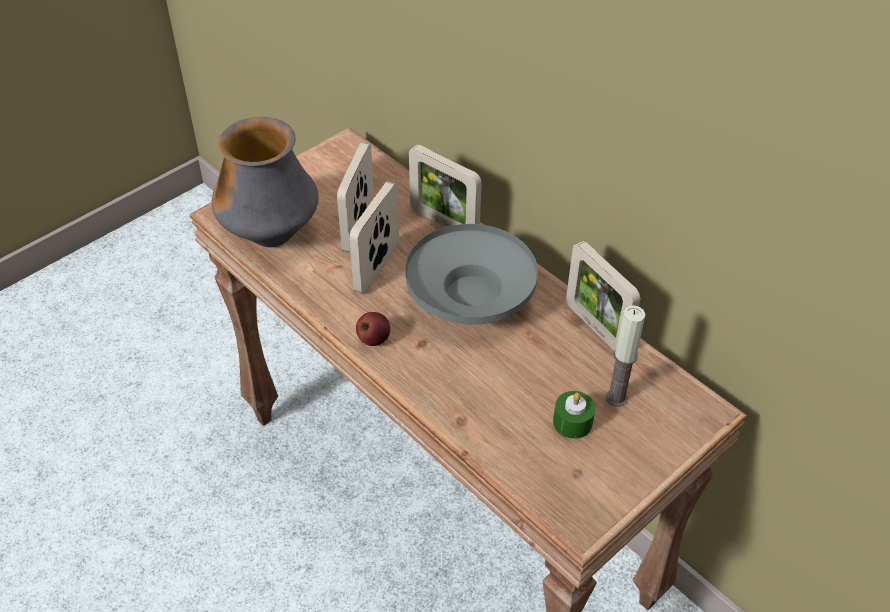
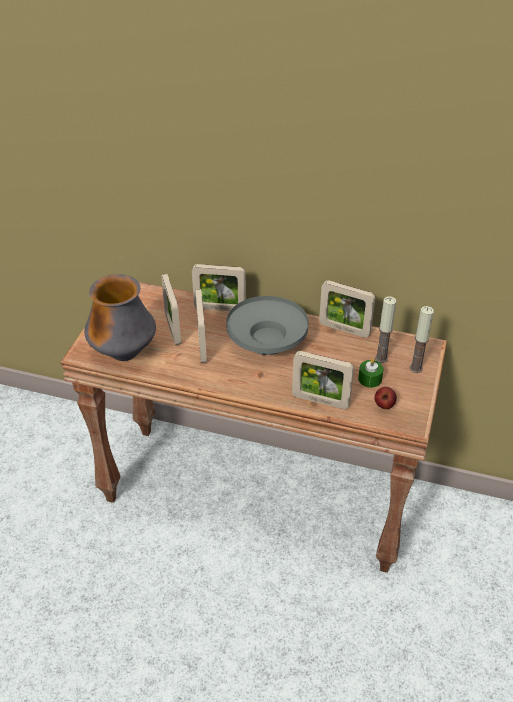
camera: 30 degrees left, 5 degrees down
(373, 339) = (232, 383): apple -> apple (384, 405)
(473, 422) = (320, 401): none -> picture frame
(658, 437) = (416, 368): none -> candle

